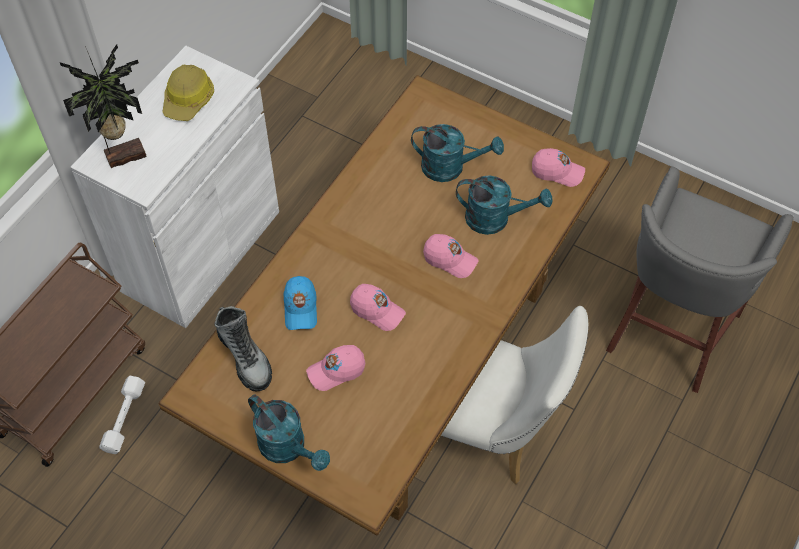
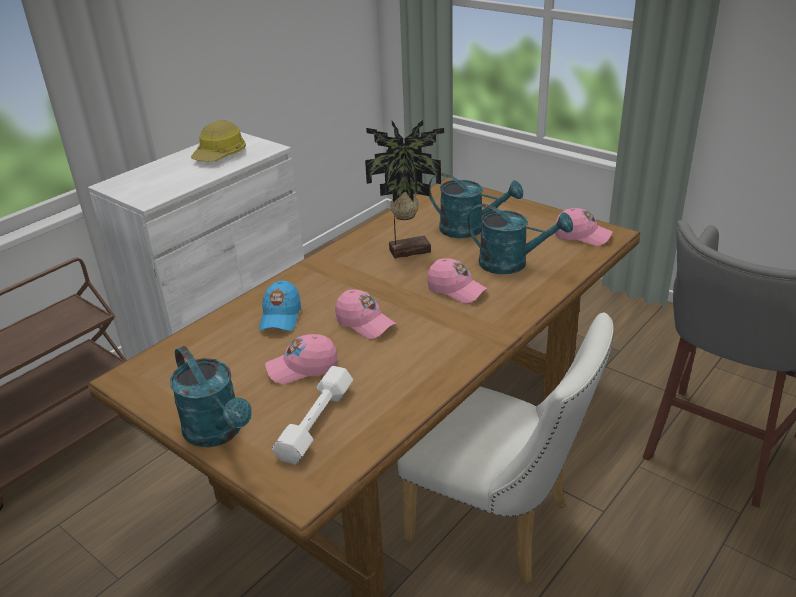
camera: 10 degrees right, 25 degrees down
(124, 154) = (142, 181): potted plant -> potted plant (408, 250)
(124, 418) = (95, 476): white dumbbell -> white dumbbell (315, 422)
(245, 357) = (203, 351): boot -> none

